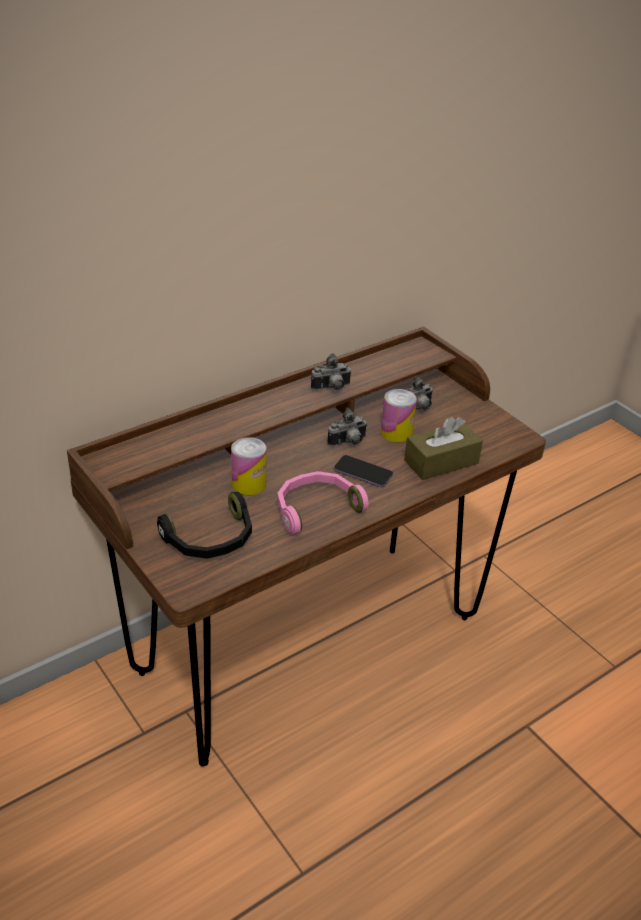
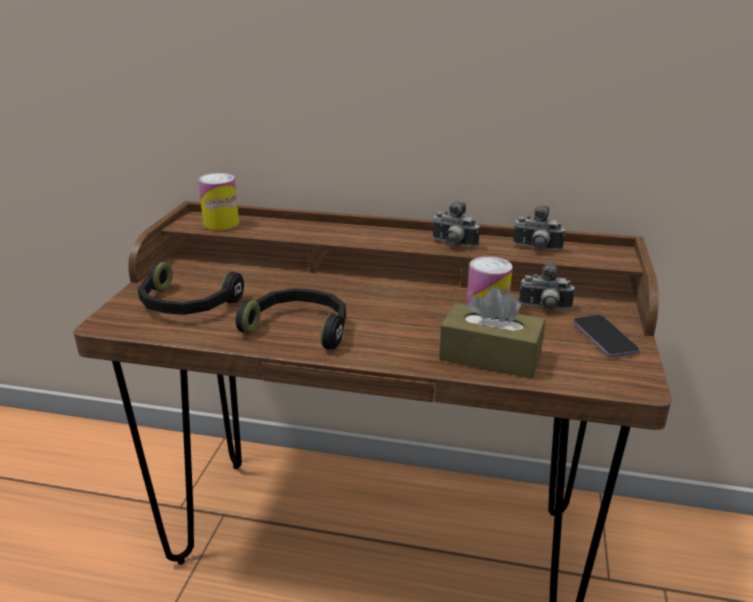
camera: 50 degrees right, 10 degrees down
(248, 484) = (285, 287): can -> can (221, 223)
(315, 508) = (300, 327): pink headphones -> black headphones
(348, 443) = (423, 301): camera -> camera (536, 248)
(363, 473) = (393, 326): phone -> phone (604, 338)

